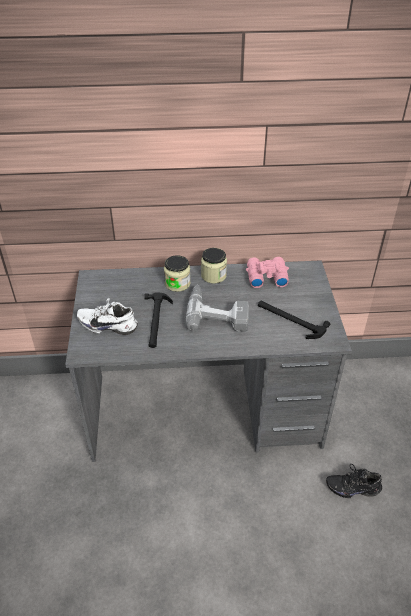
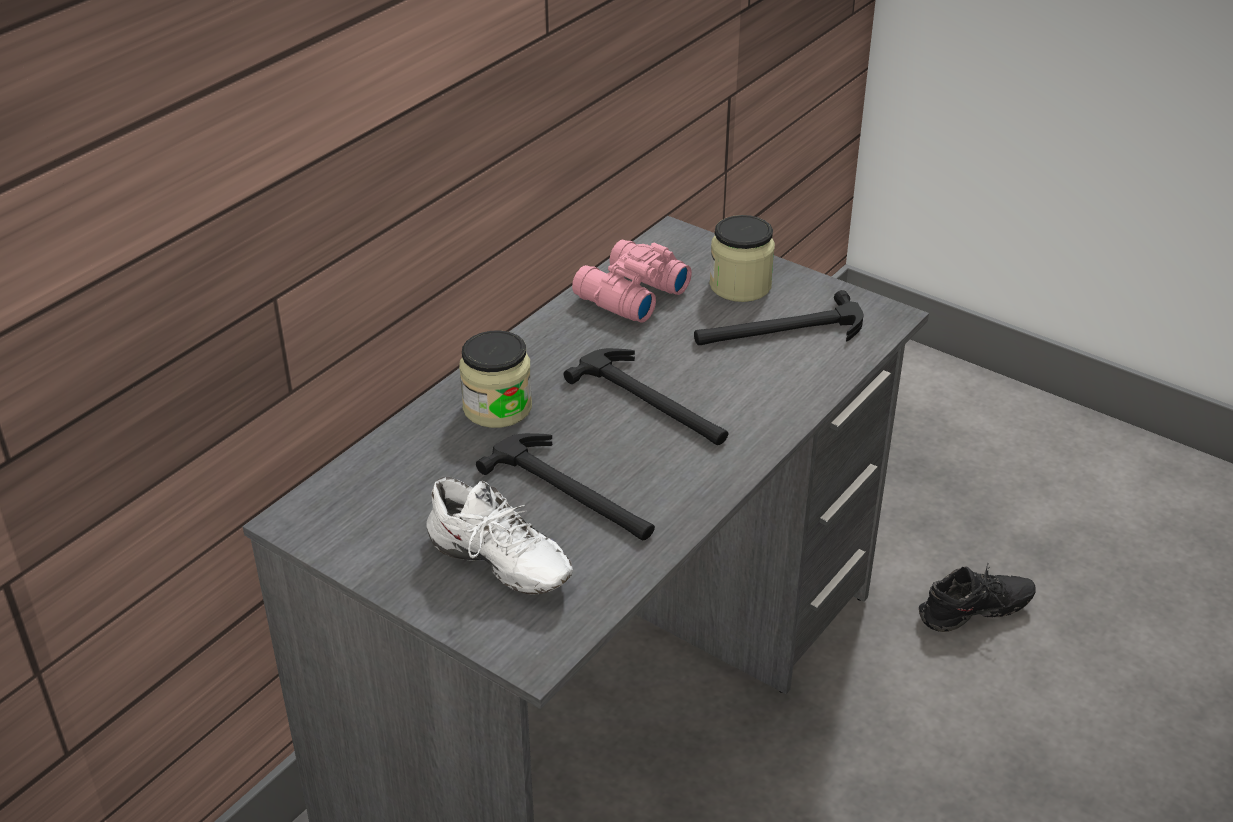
camera: 50 degrees left, 5 degrees down
(109, 324) = (495, 567): white shoe -> white shoe turned 105 degrees counterclockwise
(213, 275) = (538, 351): jar -> jar (740, 285)
(217, 313) = (653, 402): power drill -> hammer
(352, 486) = (975, 615): black shoe -> black shoe turned 150 degrees counterclockwise

